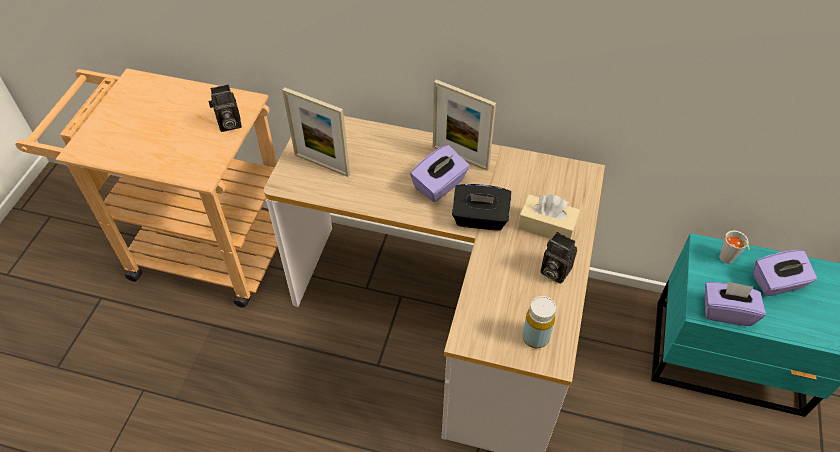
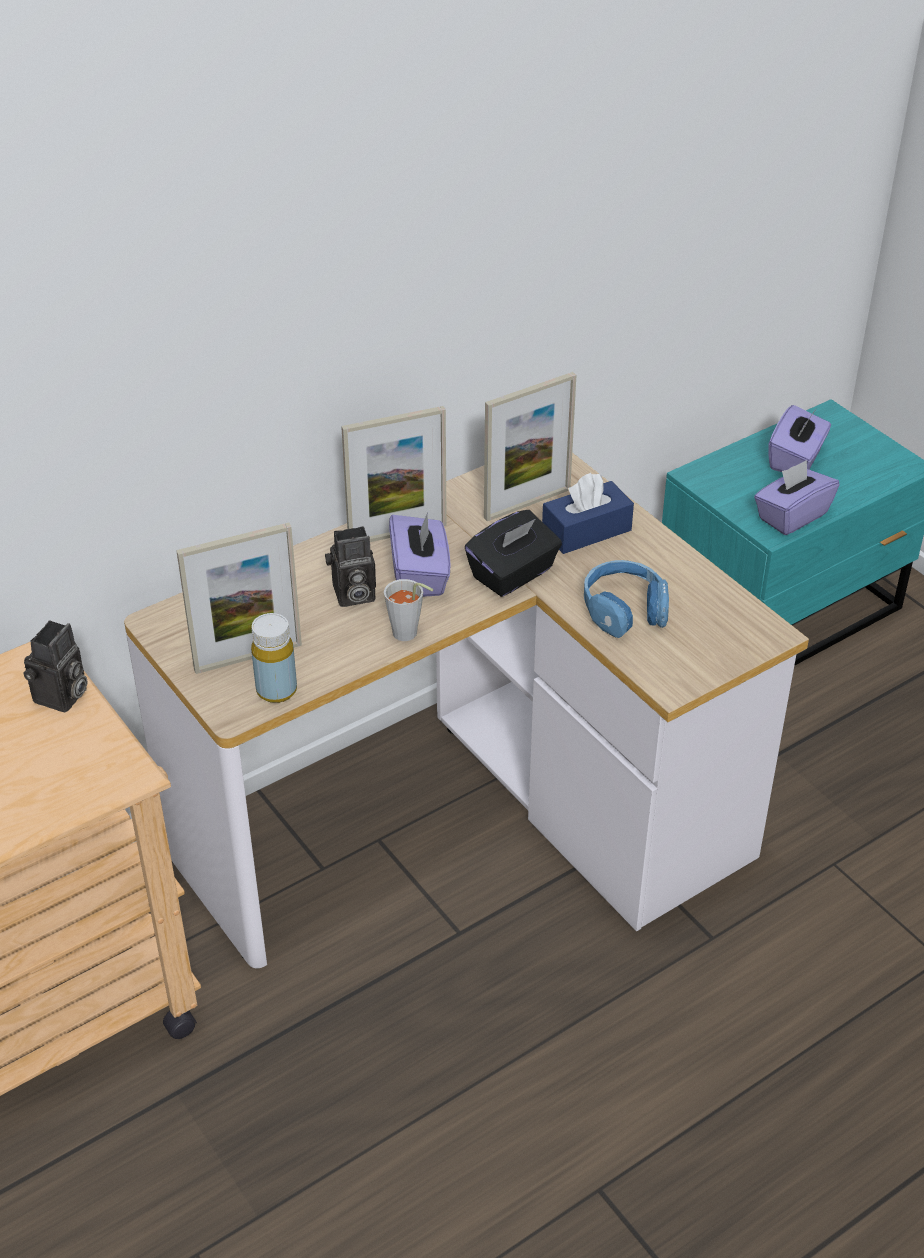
camera: 50 degrees left, 10 degrees down
(503, 281) = (624, 609): none -> blue headphones
(535, 337) = (726, 630): yellow bottle -> yellow bottle (276, 690)
(539, 189) = (527, 503): none -> picture frame
(546, 226) = (586, 531): beige tissue box -> blue tissue box
(553, 271) = (653, 564): camera -> camera (352, 595)
(727, 260) = (731, 472): grey cup -> grey cup (409, 635)

